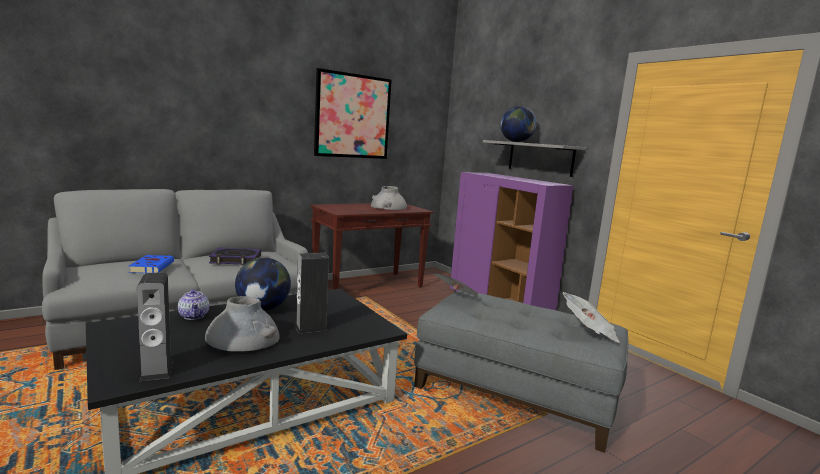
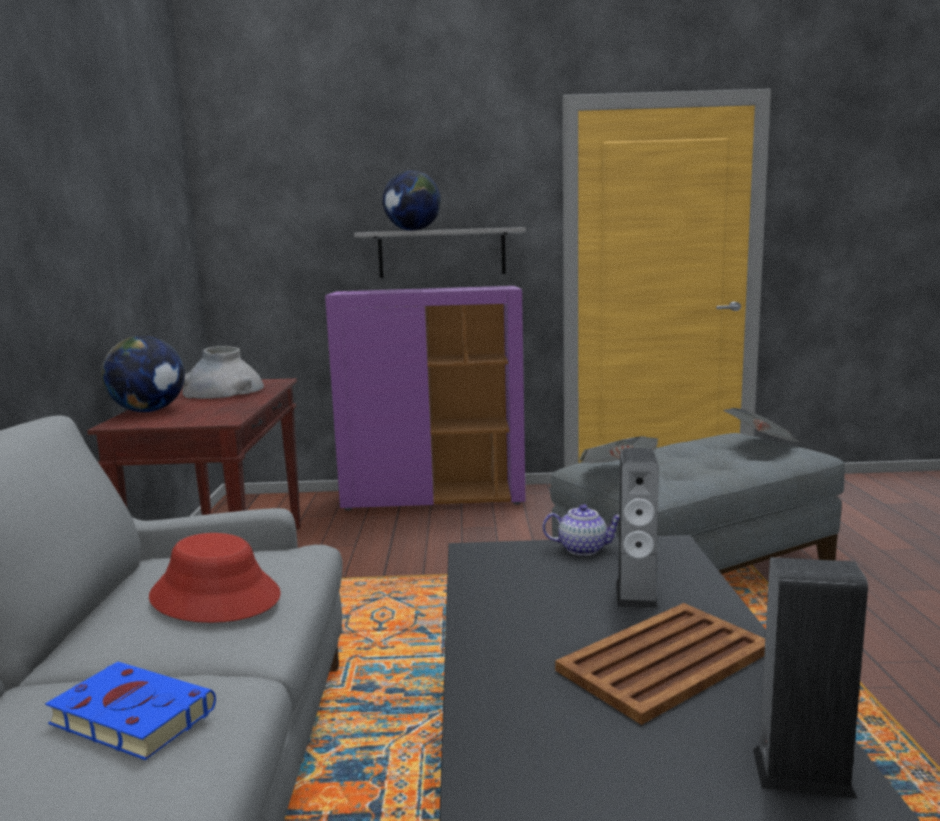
camera: 55 degrees left, 0 degrees up
(194, 316) = (502, 705): teapot -> teapot (583, 549)
(236, 260) = (216, 596): book -> red hat
(243, 338) = (663, 661): grey vase -> brown tray
(263, 309) = (511, 624): globe -> globe (148, 411)
(353, 116) = (98, 202): picture -> none

